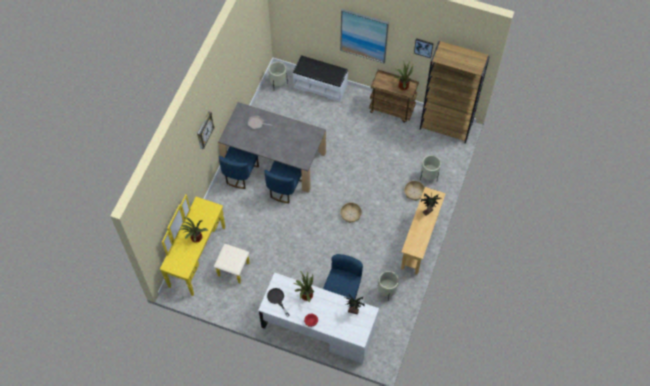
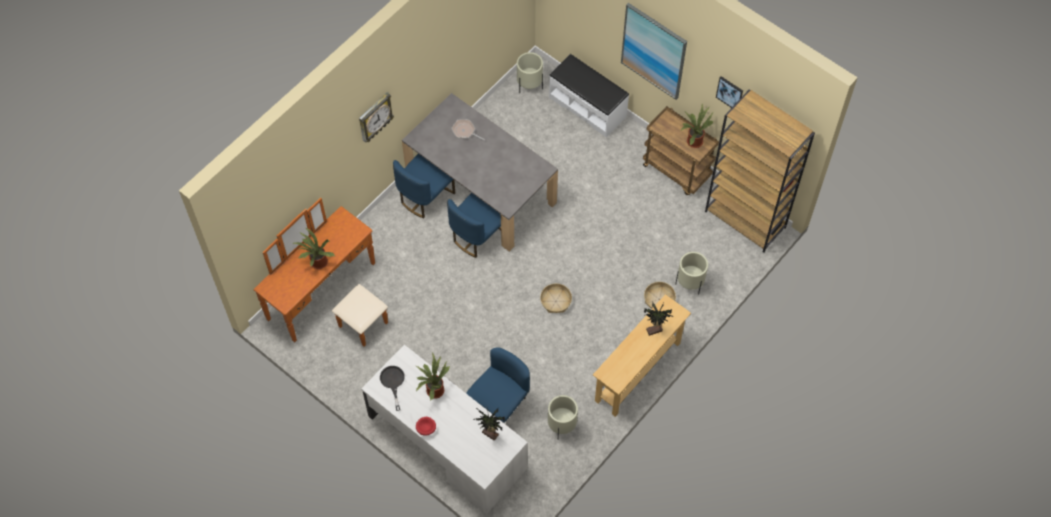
camera: 20 degrees right, 0 degrees up
(205, 259) = (331, 298): yellow dresser -> brown dresser

